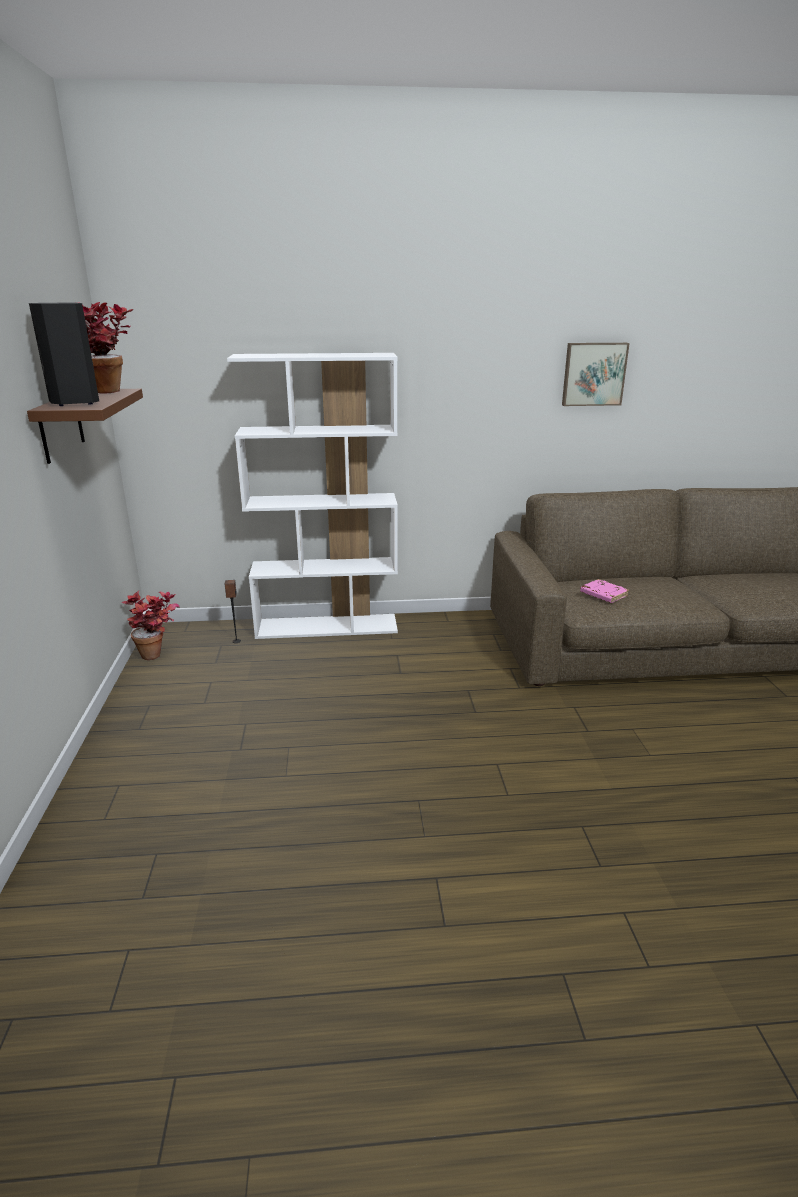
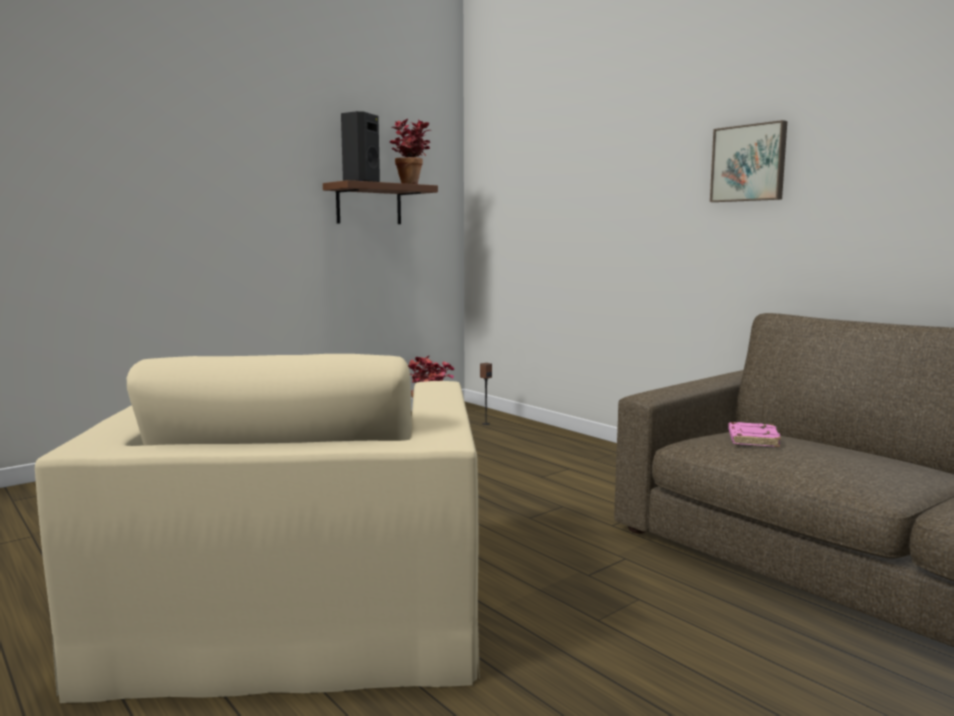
camera: 55 degrees right, 15 degrees down
(327, 626) = (565, 438): white bookcase -> none
(544, 880) = (300, 604): none -> beige armchair
(593, 374) = (887, 159): picture -> picture (749, 163)

